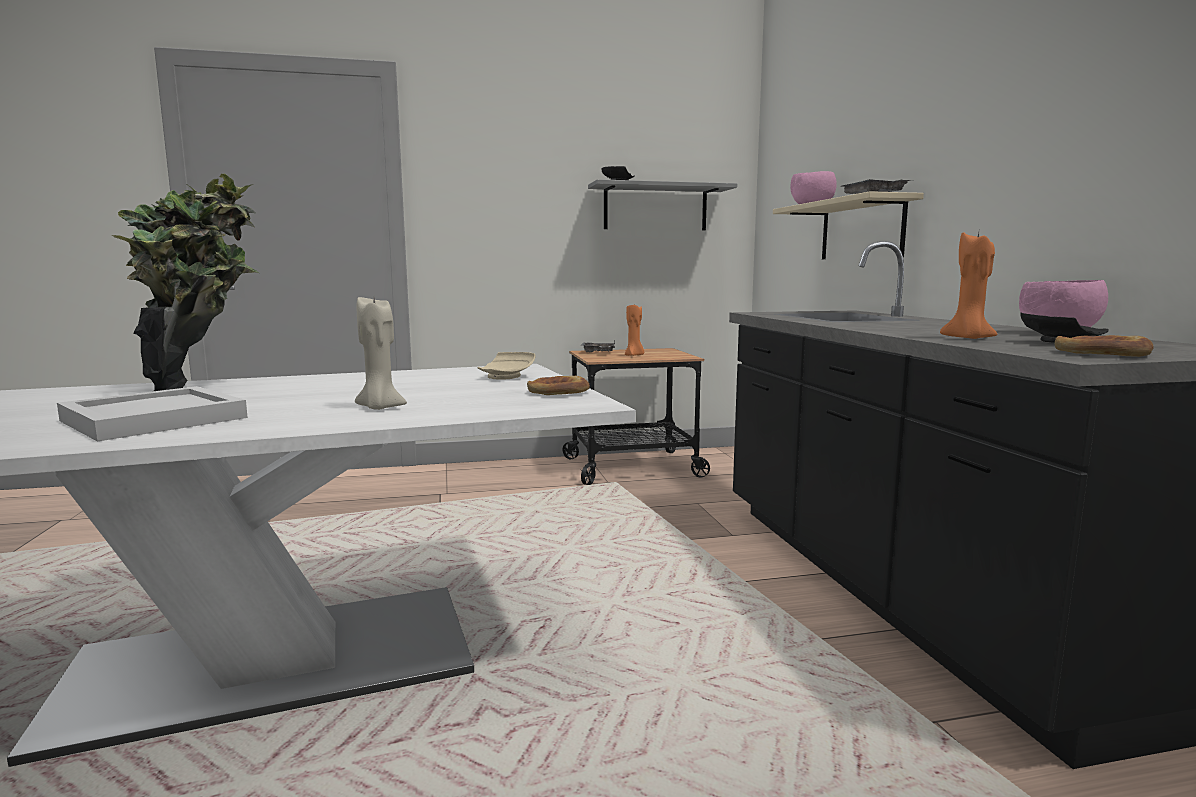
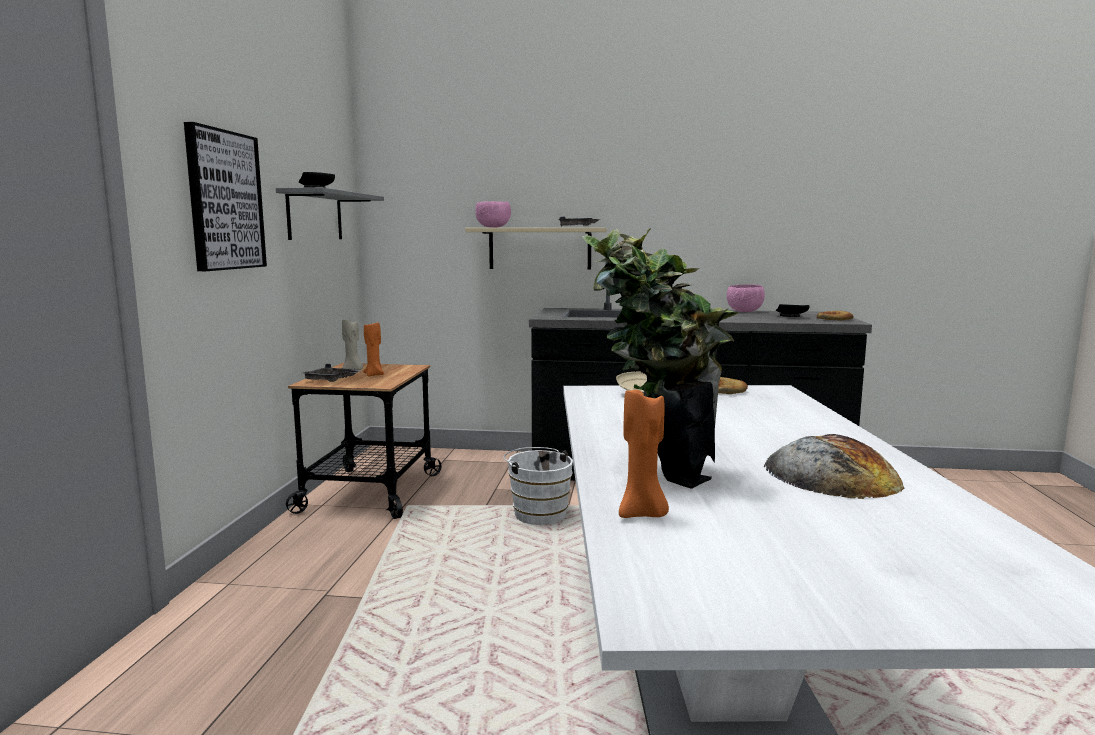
camera: 70 degrees left, 0 degrees up
(157, 419) = (830, 475): white tray -> bread
(380, 408) = (782, 423): beige candle -> beige candle (353, 370)
(512, 197) = (224, 200): none -> picture
(650, 529) = (538, 514): none -> white bucket
(968, 338) = (768, 319): orange candle -> orange candle (642, 514)

